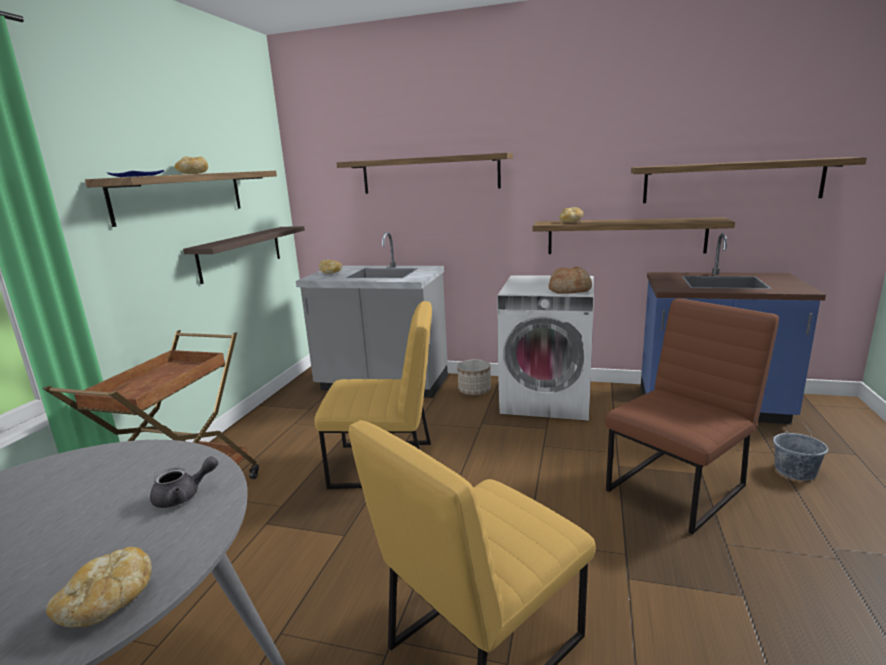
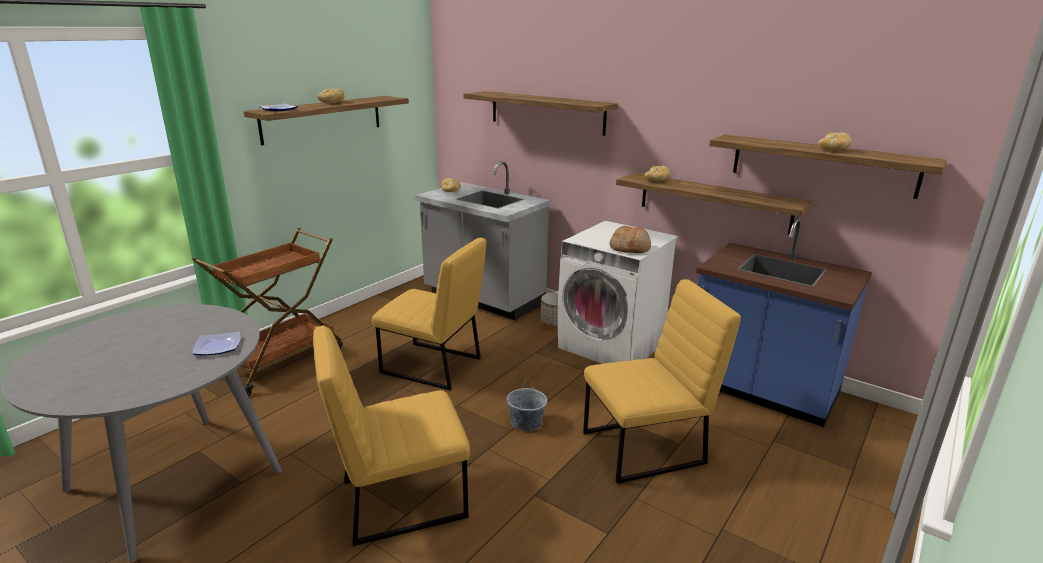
camera: 20 degrees right, 5 degrees up
(107, 606) = (150, 389): bread -> bread (833, 150)
(184, 496) = (219, 346): grey teapot -> plate
(241, 253) = (375, 165): shelf -> none
(678, 487) = (647, 447): brown chair -> yellow chair
(795, 471) = (770, 466): grey bucket -> grey bucket (526, 422)

